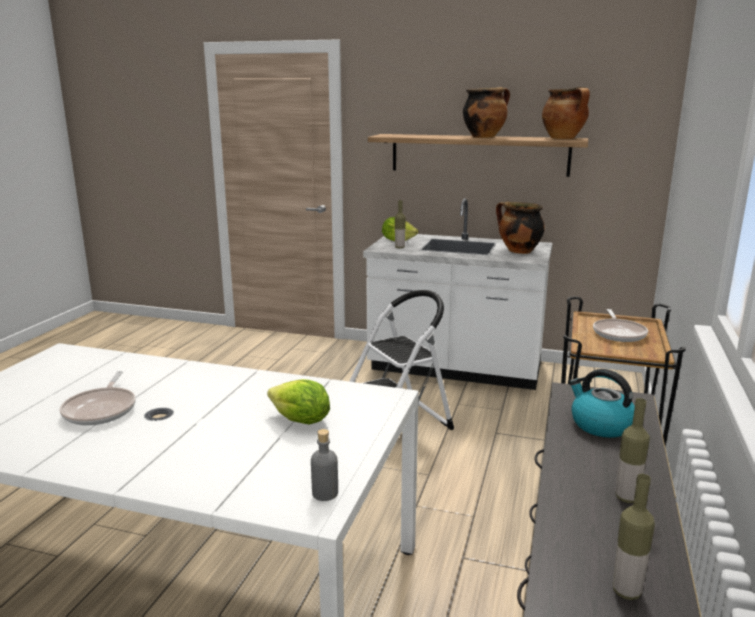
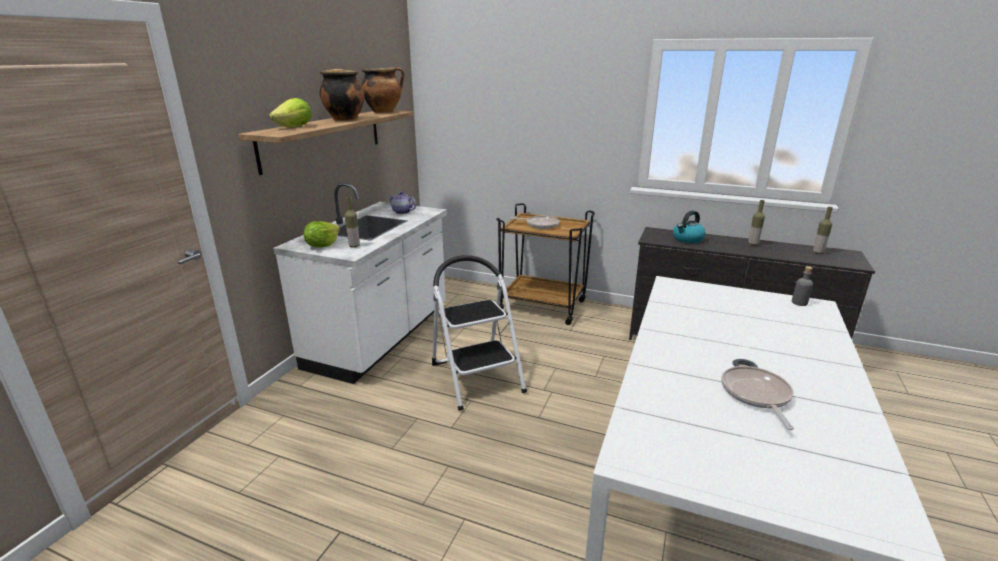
camera: 85 degrees left, 5 degrees up
(101, 409) = (756, 395): frying pan -> frying pan turned 90 degrees counterclockwise
(301, 421) = (722, 309): lettuce -> lettuce (295, 127)
(518, 251) = (402, 212): cooking pot -> teapot

